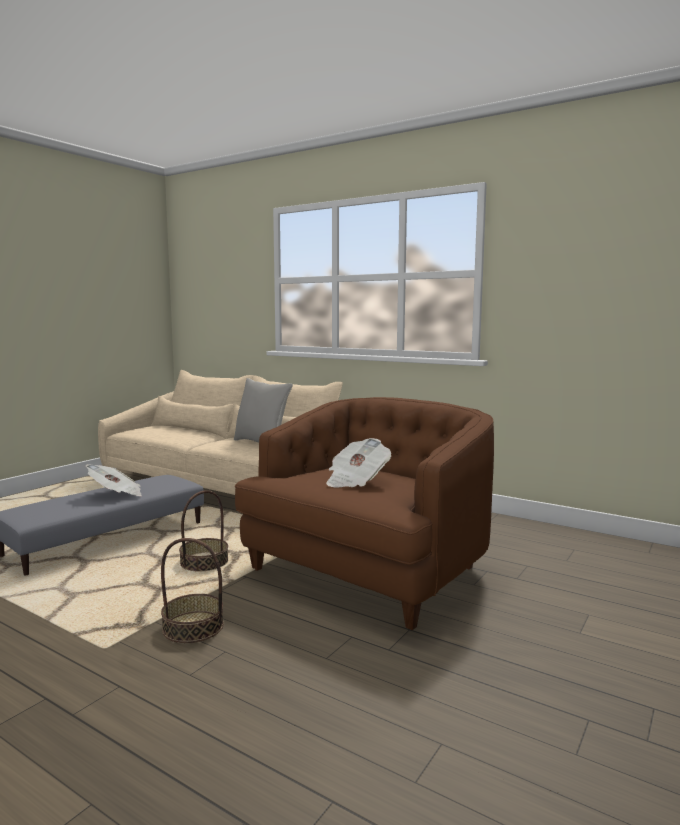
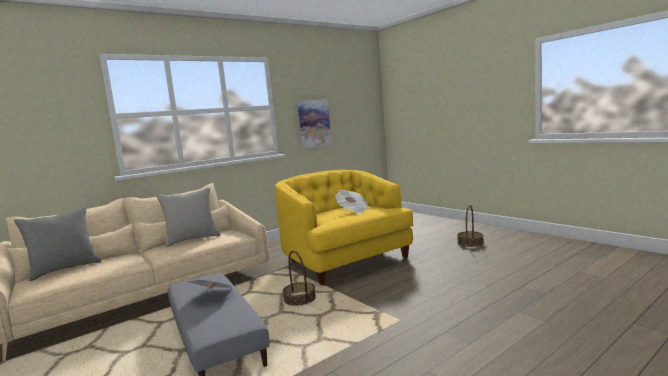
camera: 70 degrees left, 0 degrees up
(171, 428) = (65, 269): none -> grey pillow
(193, 627) = (385, 299): basket -> basket (470, 243)
(368, 570) = (345, 261): brown armchair -> yellow armchair
(571, 309) = (314, 123): none -> picture

